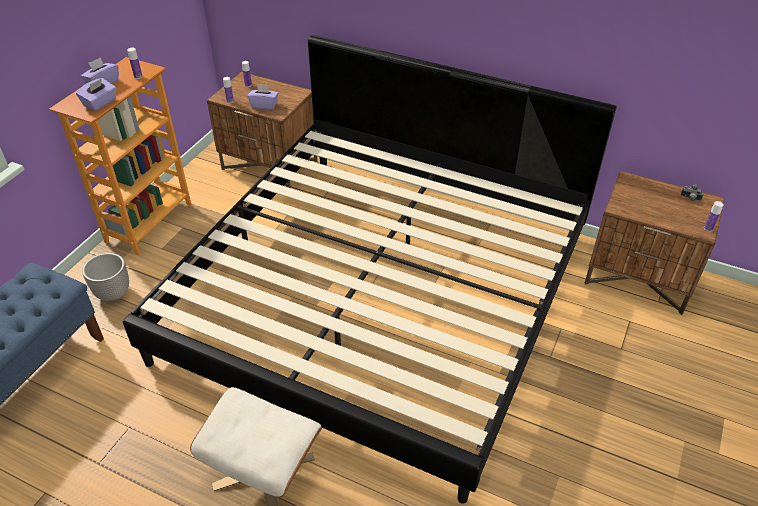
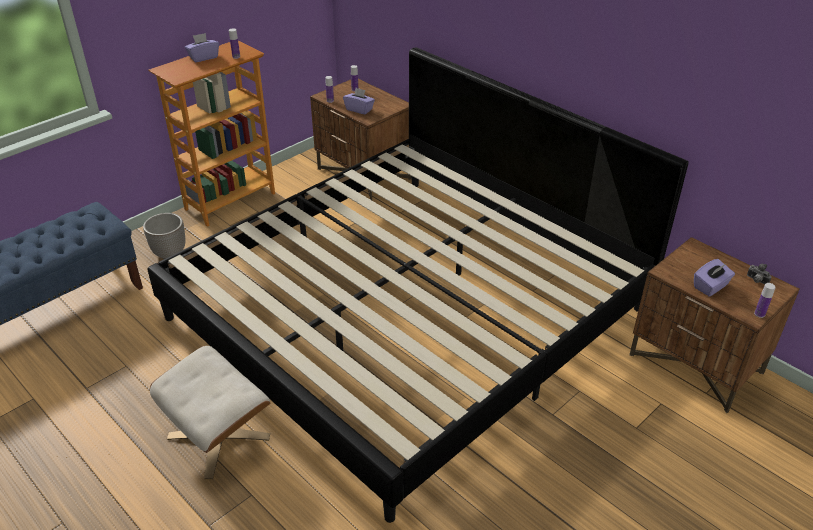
camera: 20 degrees right, 5 degrees down
(100, 103) = (191, 72): purple tissue box -> purple tissue box (711, 287)

